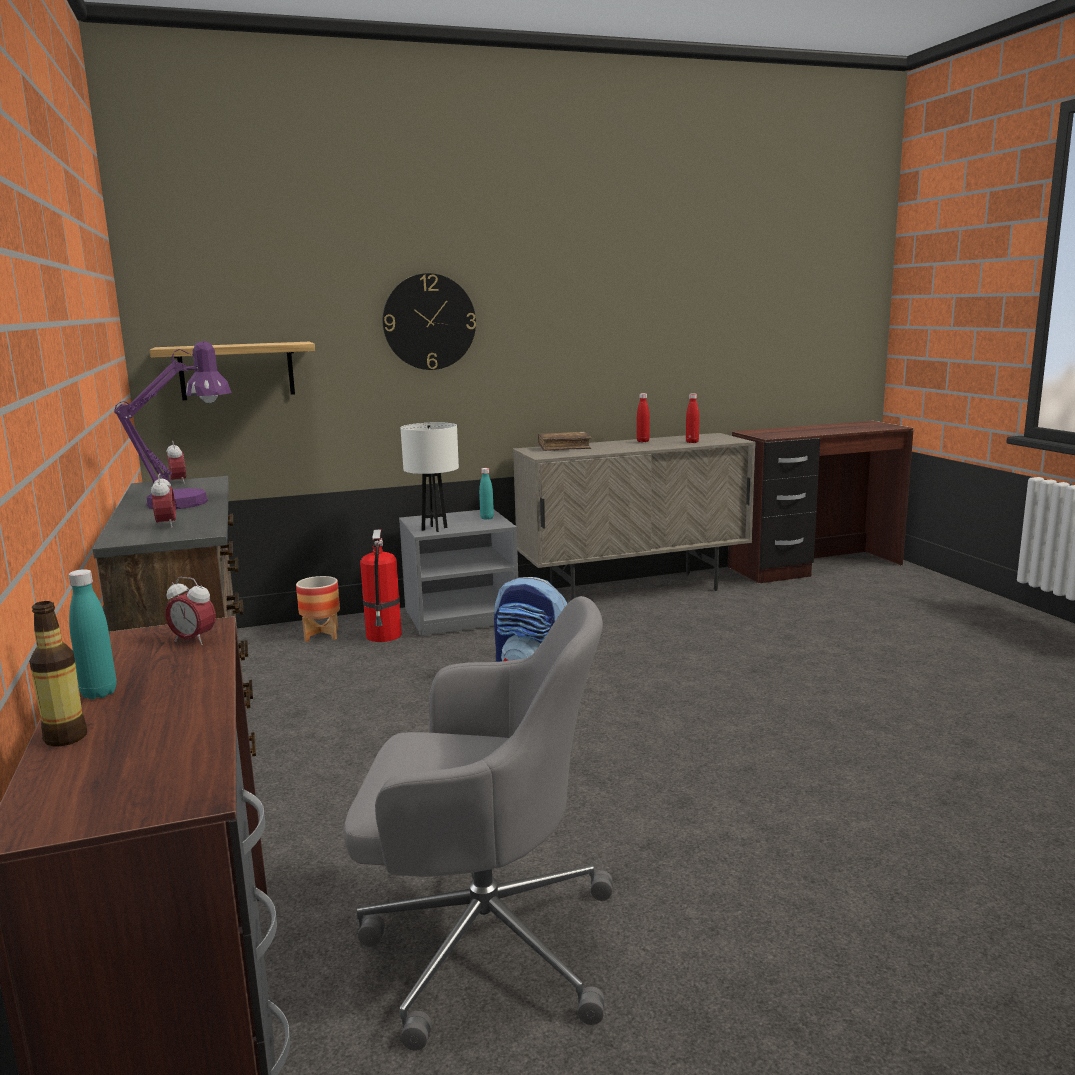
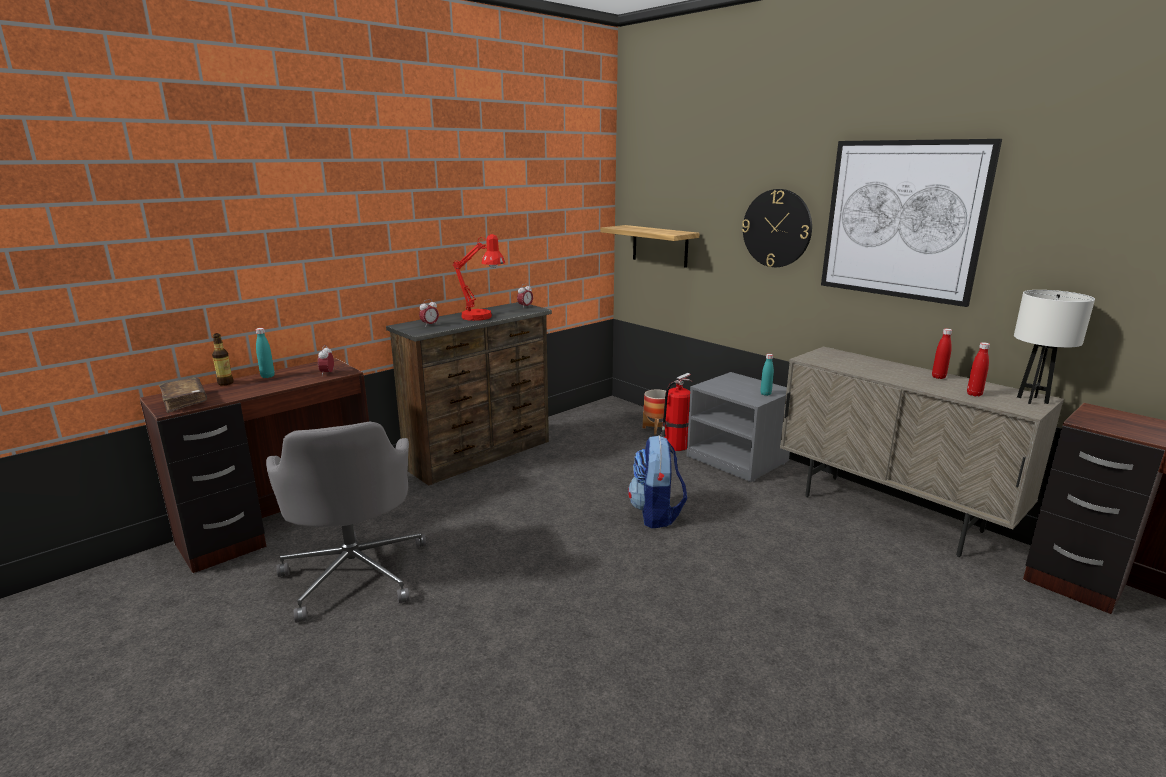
camera: 65 degrees right, 5 degrees up
(191, 501) = (482, 317): purple table lamp -> red table lamp
(434, 529) = (716, 386): white table lamp -> white table lamp (1032, 400)
(564, 448) = (853, 358): brown book -> brown book (184, 401)
(569, 297) = (902, 220): none -> picture

